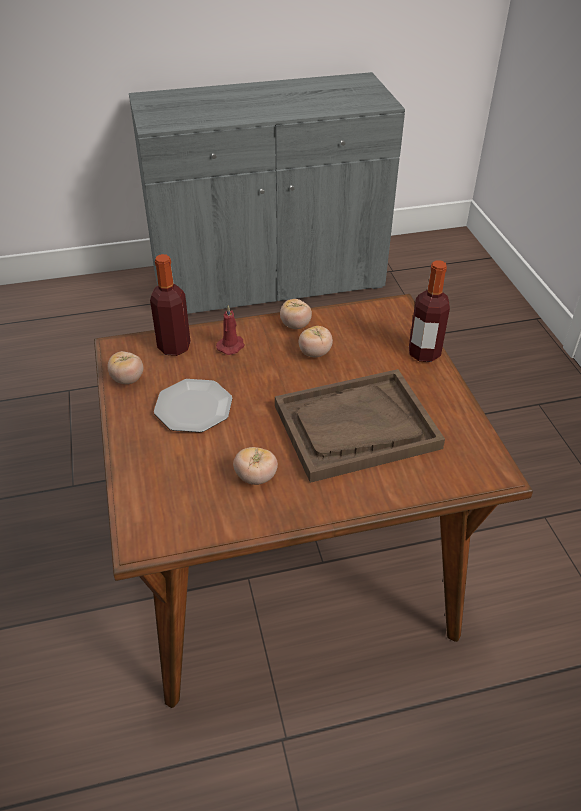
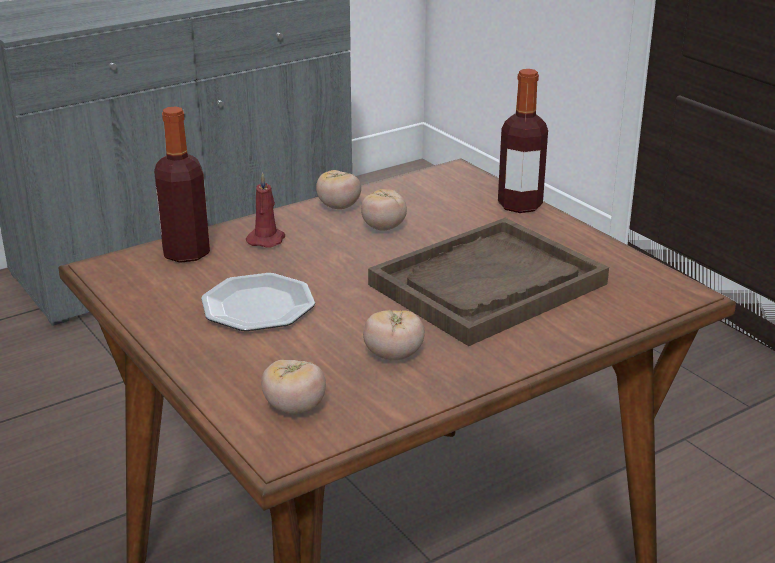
camera: 20 degrees left, 15 degrees down
(127, 379) = (141, 296): tomato -> tomato (294, 408)

